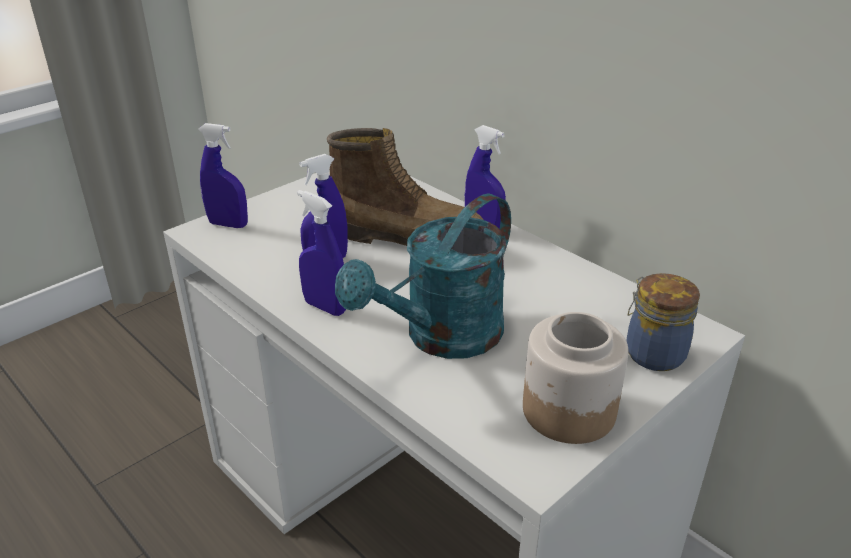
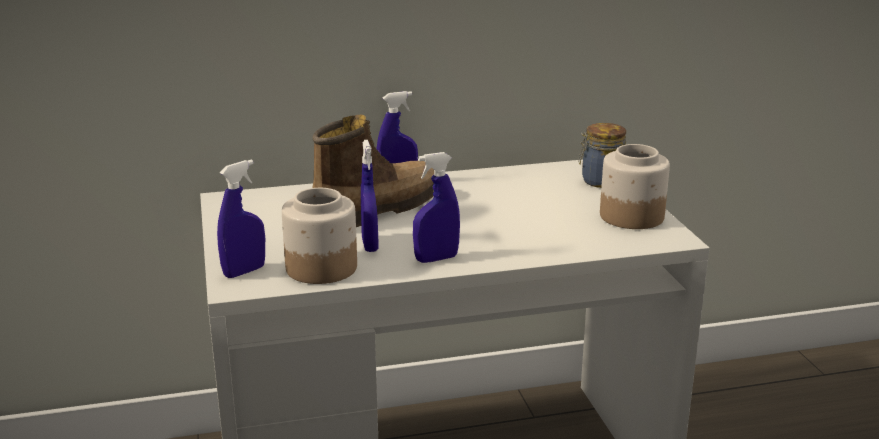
camera: 60 degrees left, 10 degrees down
(259, 255) = (320, 268): none -> jar
(442, 338) = (521, 231): turquoise watering can -> none

